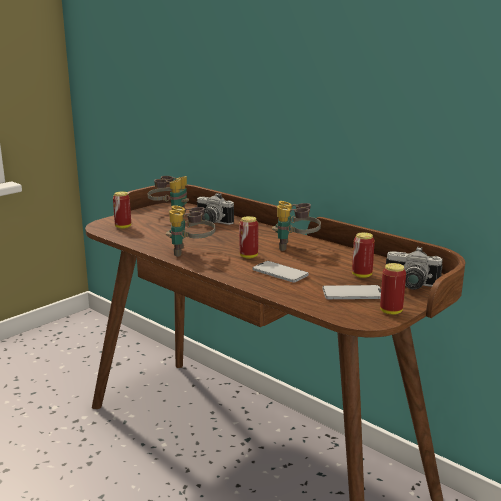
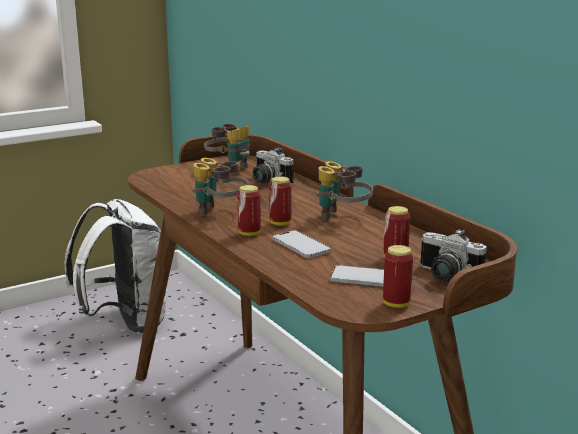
camera: 15 degrees right, 0 degrees up
(61, 360) = (125, 322): none -> white backpack
(123, 227) = (169, 178): can -> can (249, 233)

